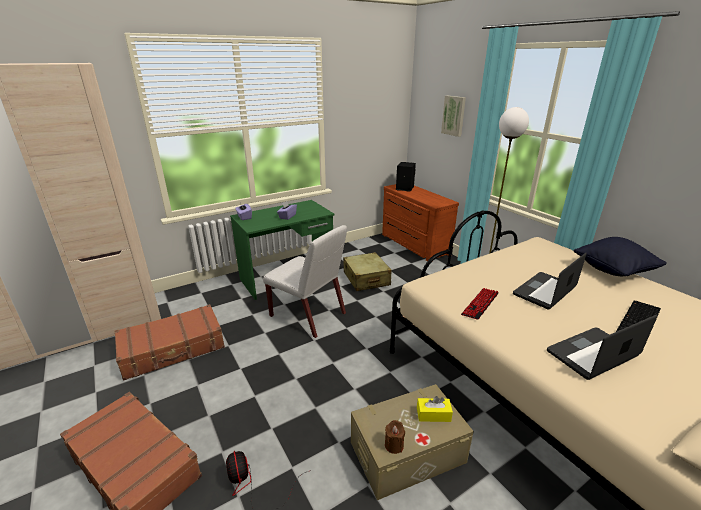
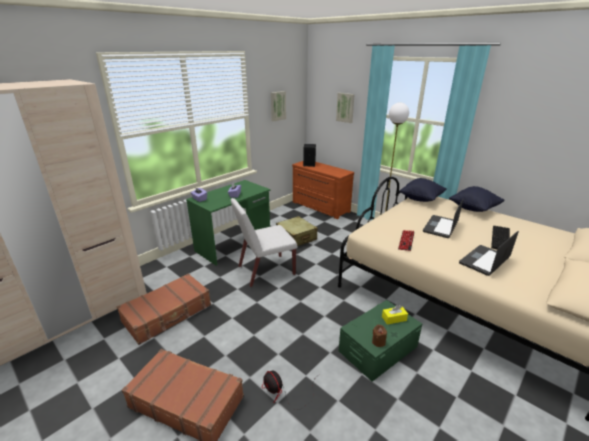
camera: 15 degrees left, 0 degrees up
(308, 315) = (265, 270): white chair -> white chair turned 135 degrees clockwise
(366, 111) = (277, 106): none -> picture
(407, 452) = (378, 349): beige storage box -> green storage box
(535, 248) = (421, 199): none -> black pillow

